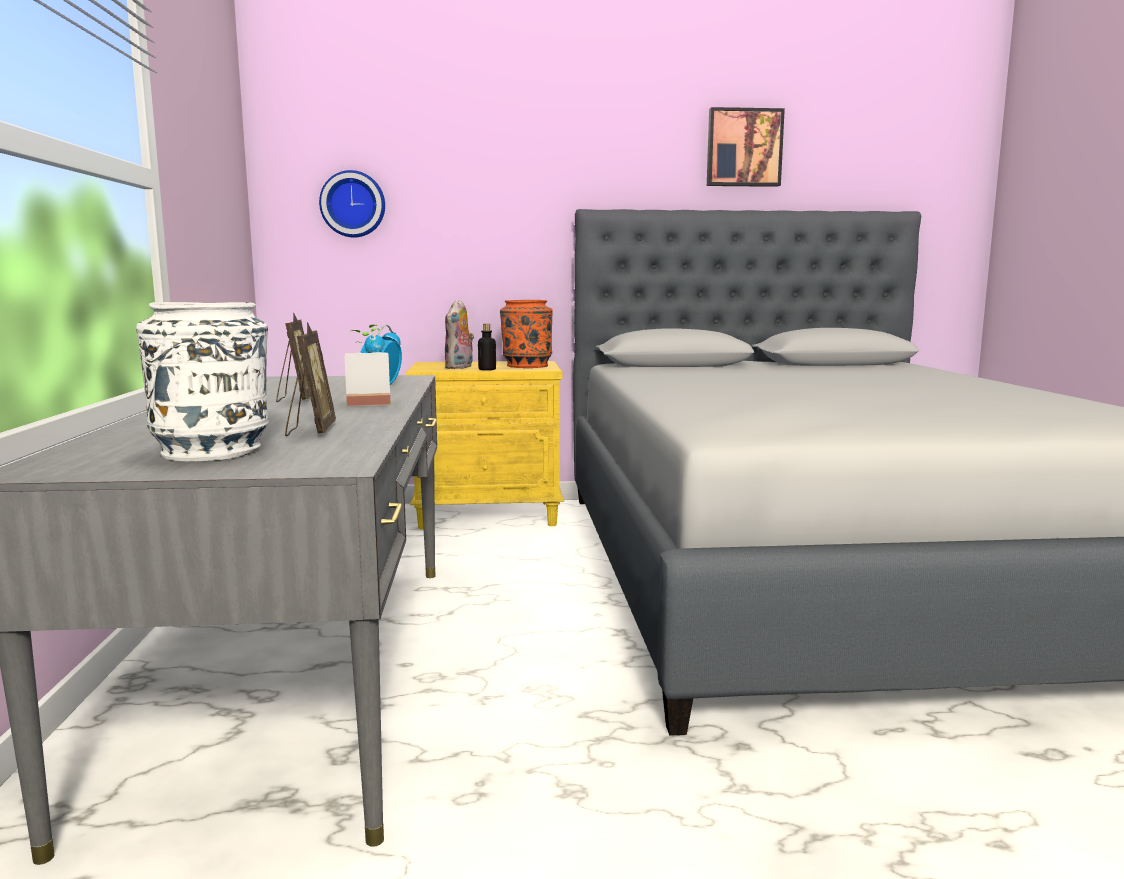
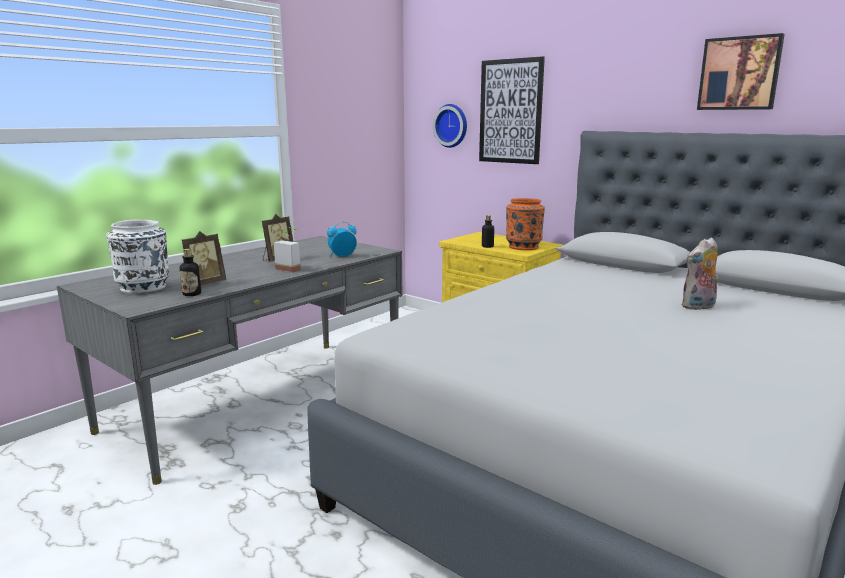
camera: 45 degrees right, 5 degrees up
(347, 441) = (192, 294): none -> bottle
(458, 184) = (510, 111): none -> picture
(460, 367) = (479, 242): plush toy -> plush toy (698, 307)

